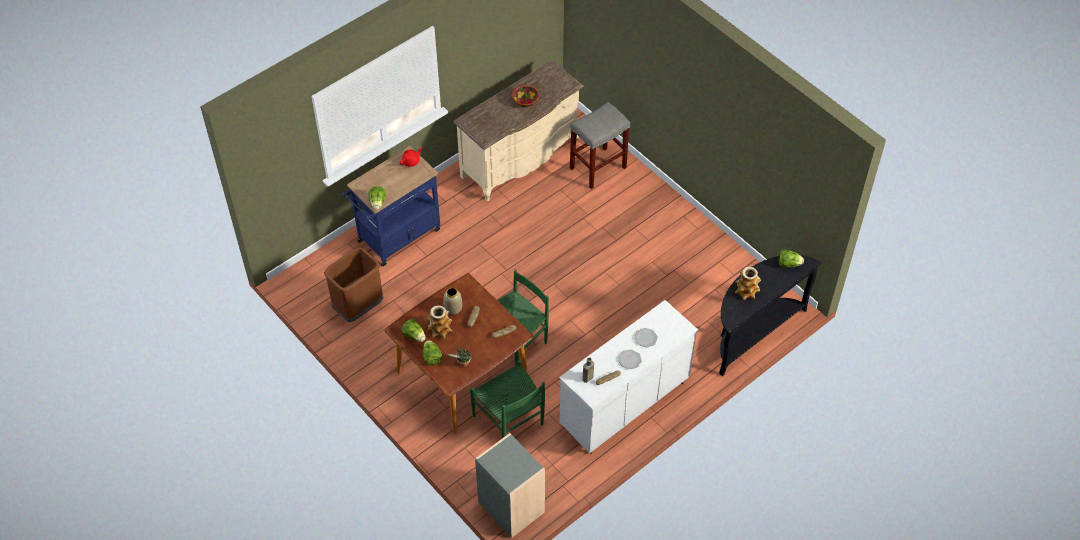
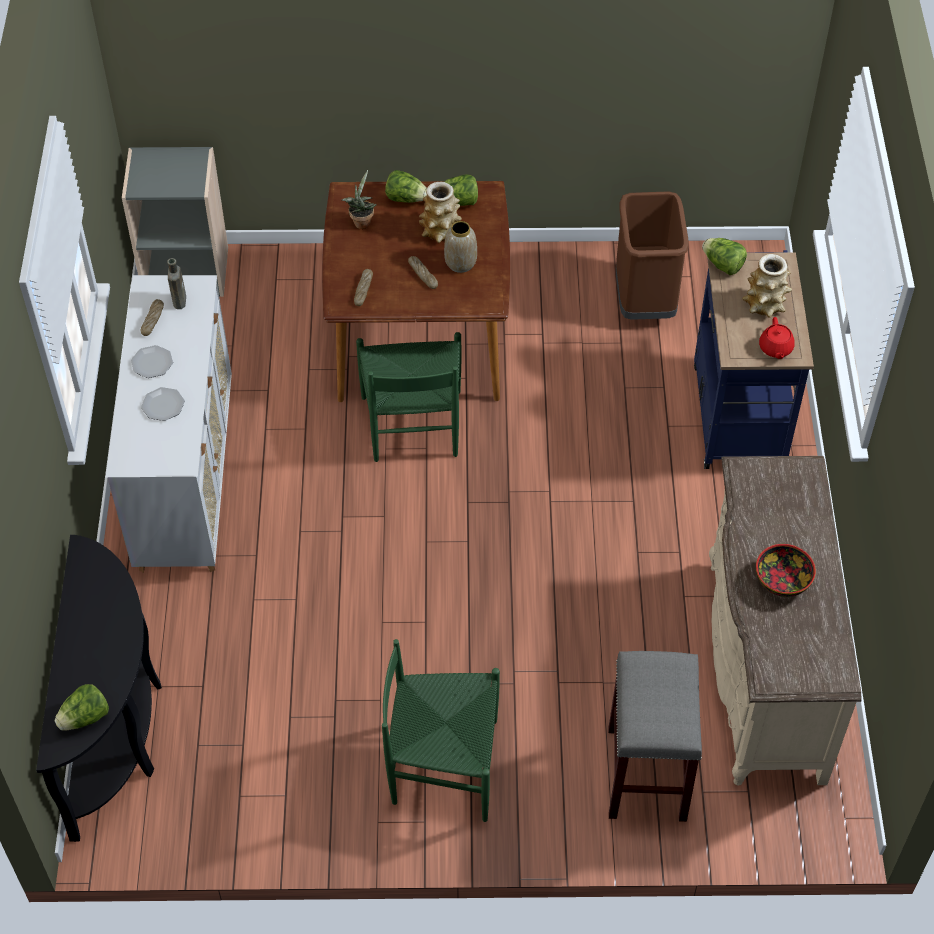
camera: 130 degrees right, 0 degrees up
(510, 419) = (302, 346): green chair -> green chair (443, 766)
(746, 291) = (106, 615): vase -> vase (764, 305)

